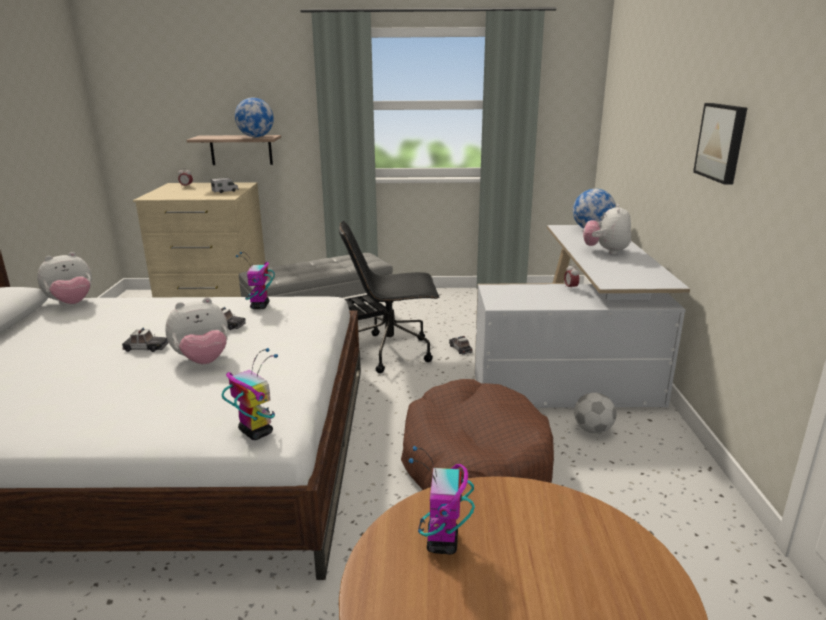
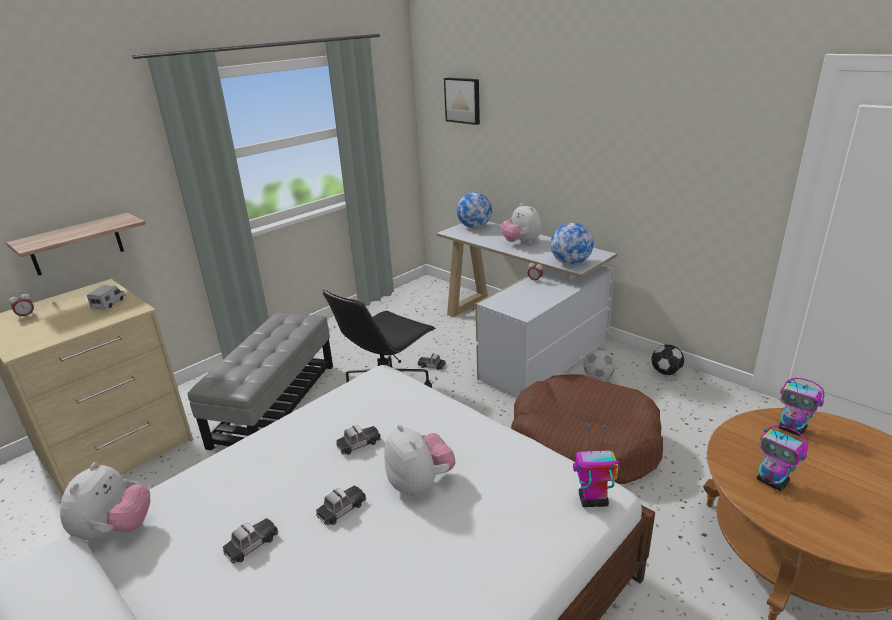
camera: 45 degrees left, 5 degrees up
(88, 338) = (251, 544): none -> toy car
(203, 361) = (420, 483): plush toy -> plush toy turned 45 degrees counterclockwise
(256, 137) = (111, 224): globe -> globe (570, 263)
(260, 306) = (343, 409): toy robot -> toy robot (792, 429)
(684, 466) = (665, 372): none -> football
(722, 142) = (628, 148): picture -> picture (463, 100)

